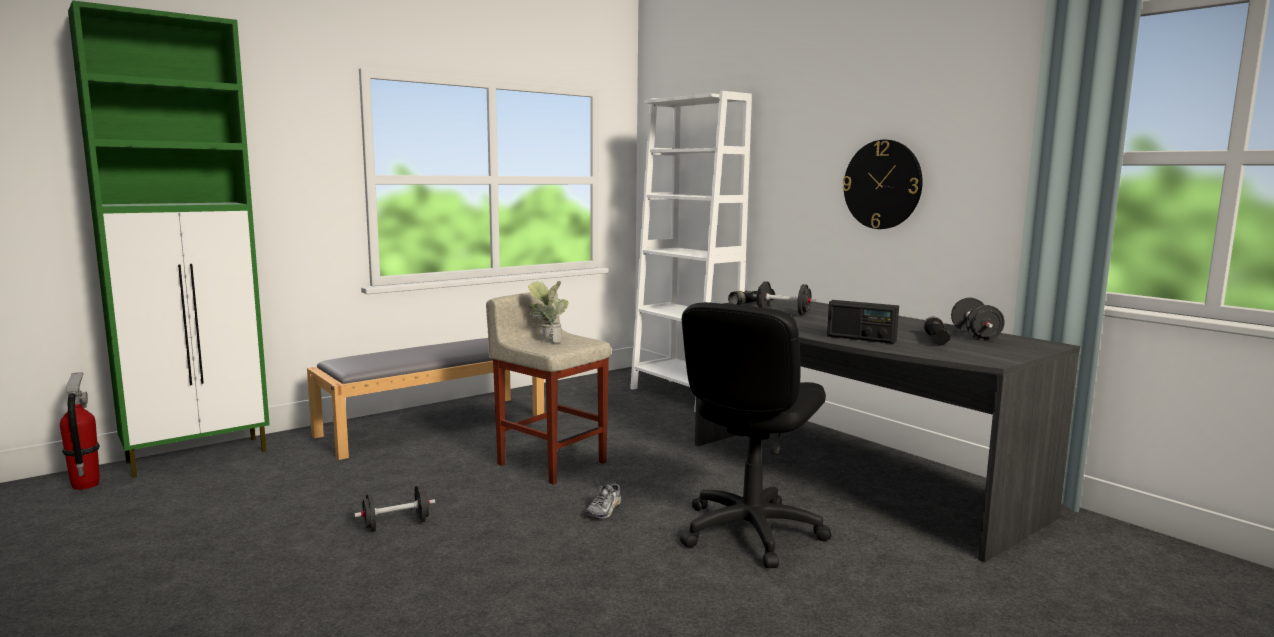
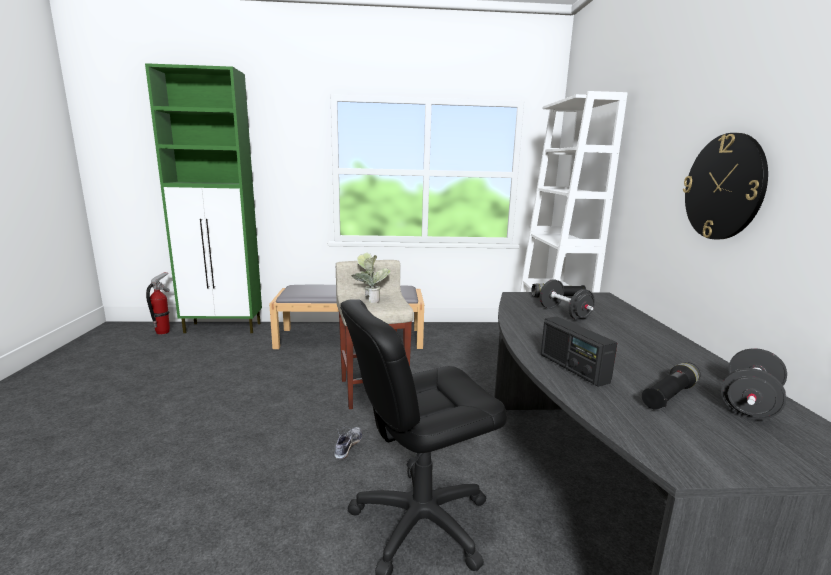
camera: 35 degrees right, 5 degrees up
(396, 525) = (226, 408): black dumbbell -> none
(604, 510) = (348, 446): shoe -> shoe turned 135 degrees clockwise

